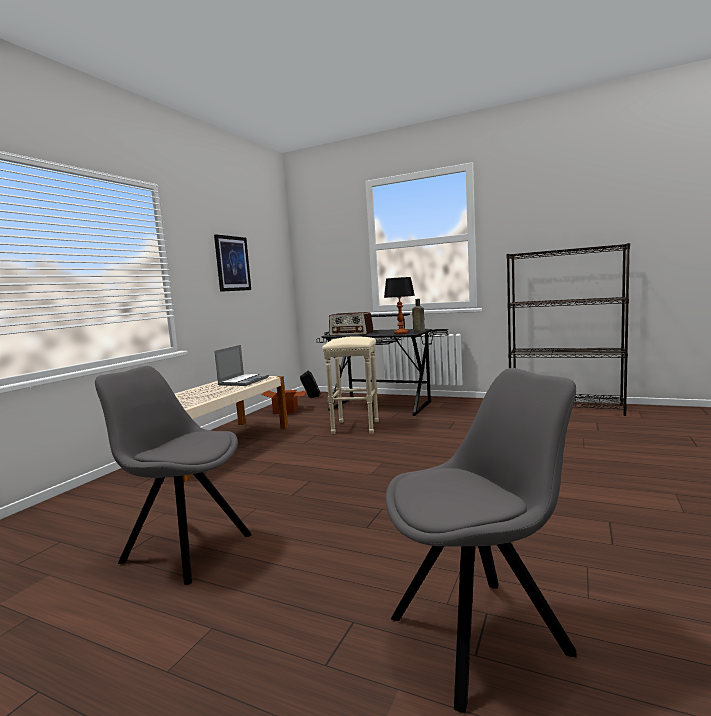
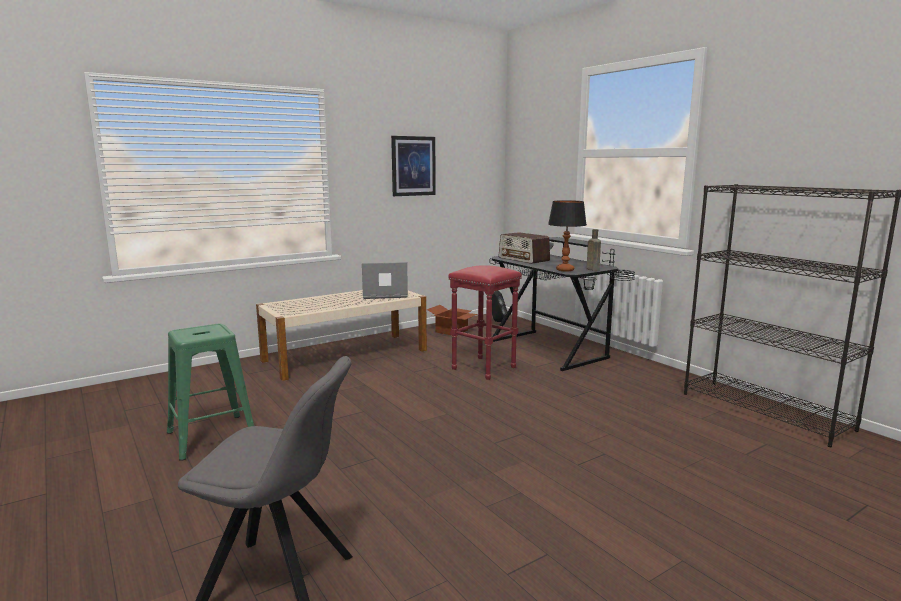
camera: 30 degrees right, 5 degrees up
(185, 548) = (212, 436): grey chair -> green stool
(243, 381) = (384, 295): laptop -> laptop turned 150 degrees counterclockwise
(354, 427) = (482, 368): beige stool -> red stool

